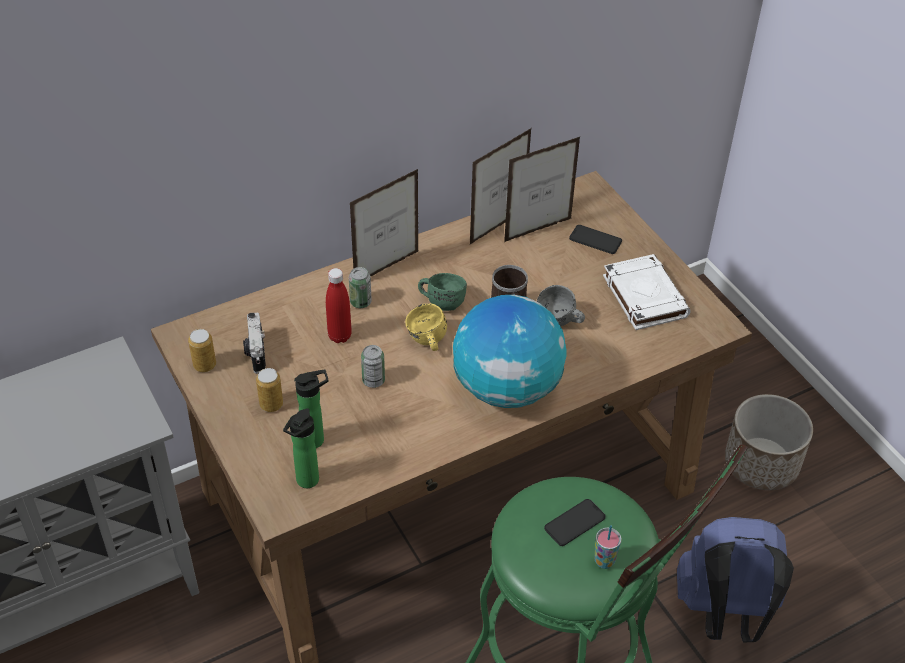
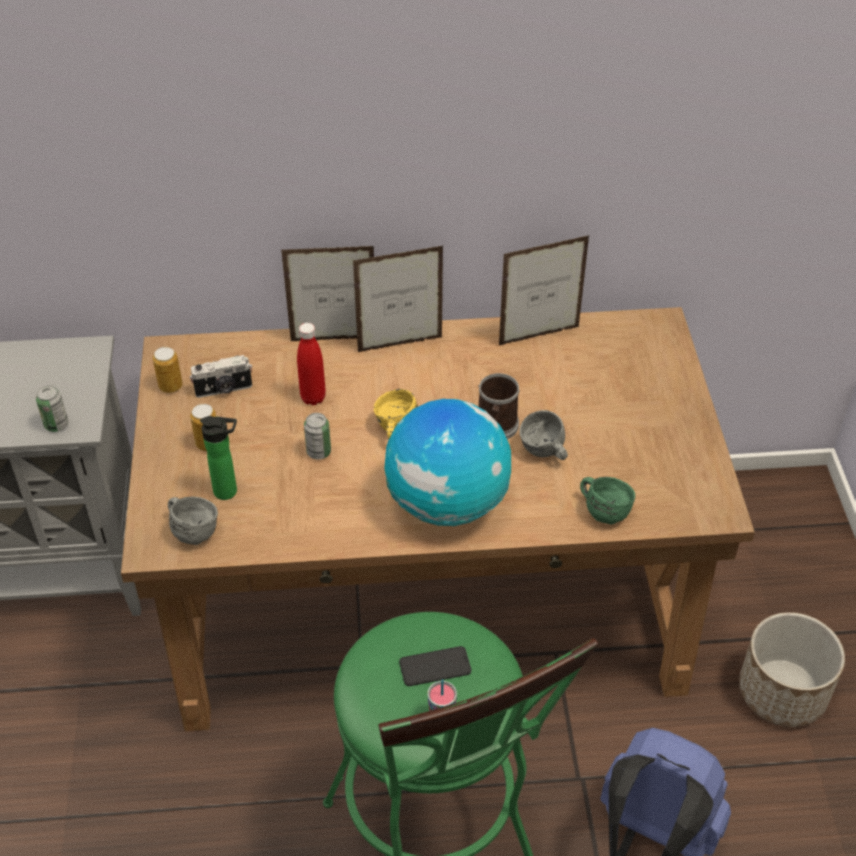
camera: 25 degrees right, 0 degrees up
(256, 353) = (224, 390): camera -> camera turned 120 degrees counterclockwise
(305, 482) = (193, 529): bottle -> grey mug
(360, 302) = (354, 371): can -> can (56, 425)
(442, 301) = (435, 394): green mug -> green mug (604, 509)
(538, 230) = (580, 351): picture frame -> picture frame (334, 339)
(595, 240) = (636, 379): phone -> none
(644, 296) = (654, 454): white book -> none

